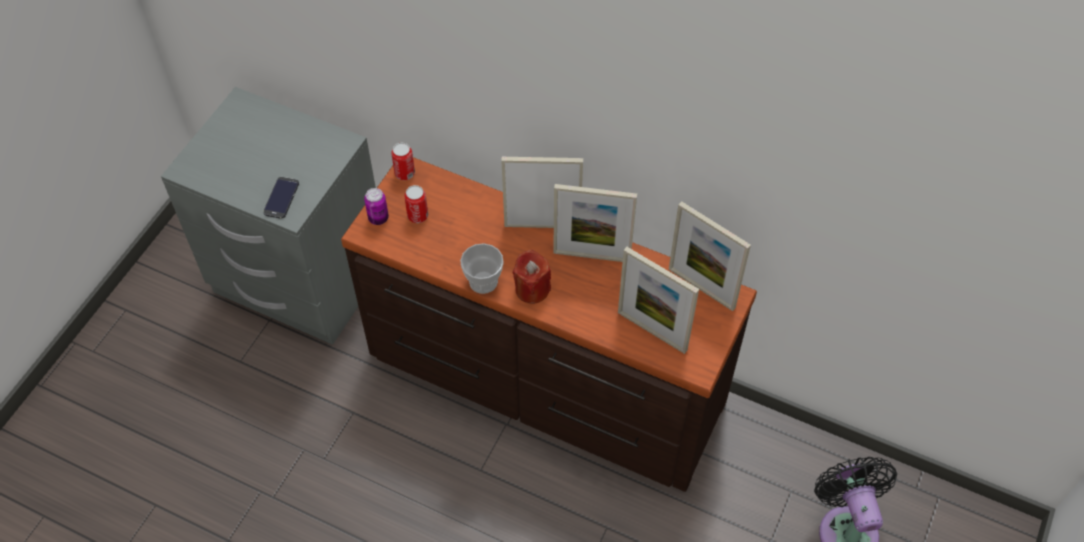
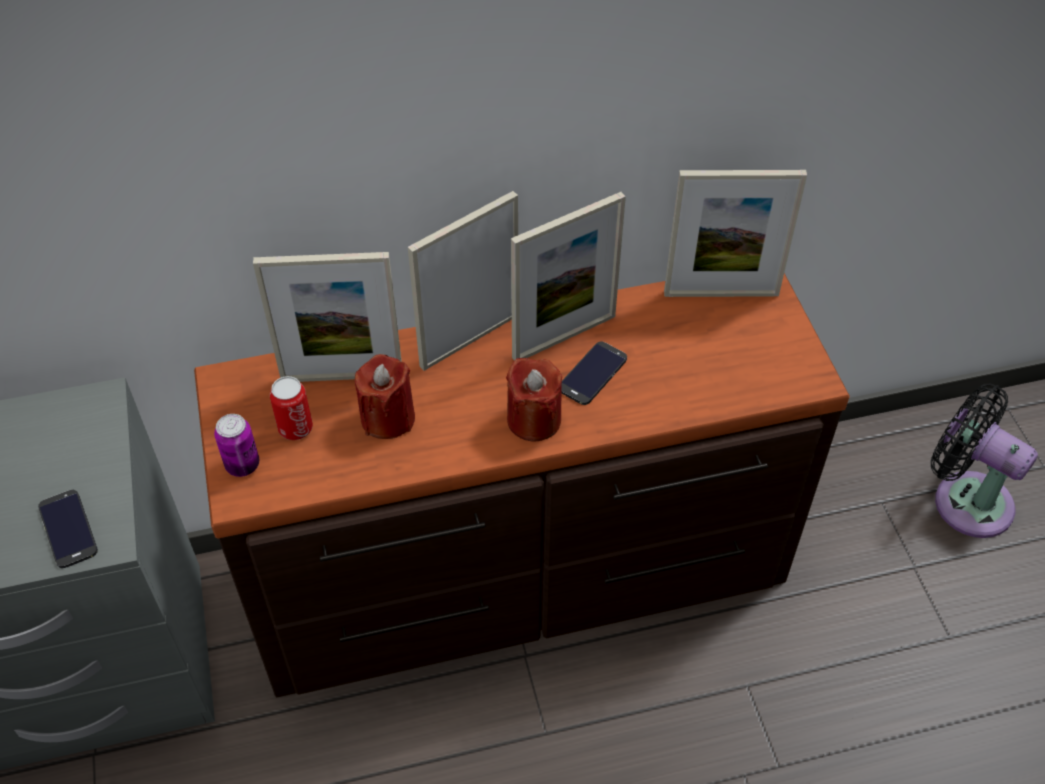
camera: 40 degrees left, 5 degrees down
(404, 173) = (225, 388): can -> none
(464, 240) = (388, 418): none -> red candle
(483, 281) = (464, 451): cup -> none
(586, 285) = (592, 373): none -> phone
(652, 331) = (720, 374): picture frame -> picture frame (342, 376)

